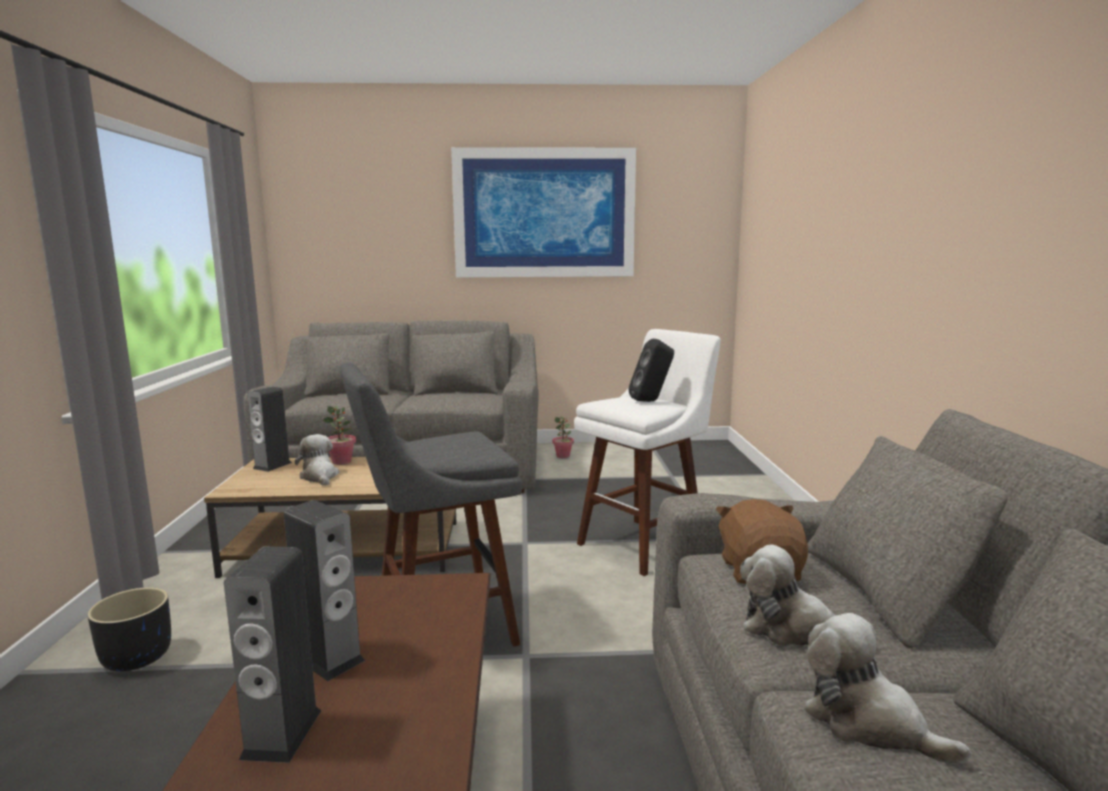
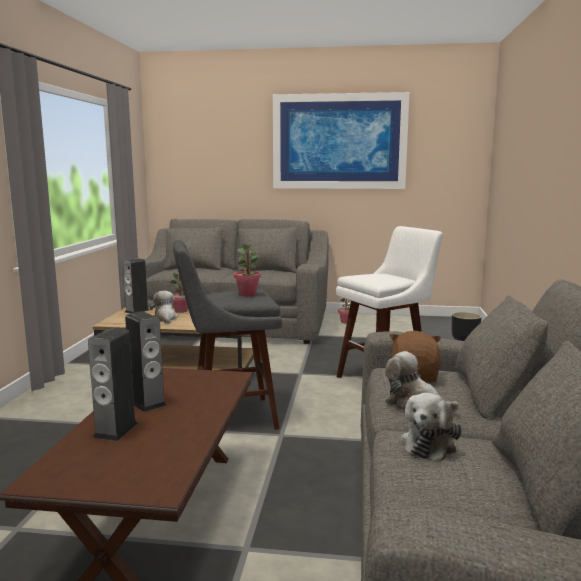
camera: 10 degrees right, 0 degrees up
(136, 657) = (48, 415): black planter -> black planter (464, 339)
(462, 443) = (247, 294): none -> potted plant
(651, 401) = (390, 276): black speaker -> none
(868, 722) = (429, 444): plush toy -> plush toy turned 120 degrees counterclockwise

